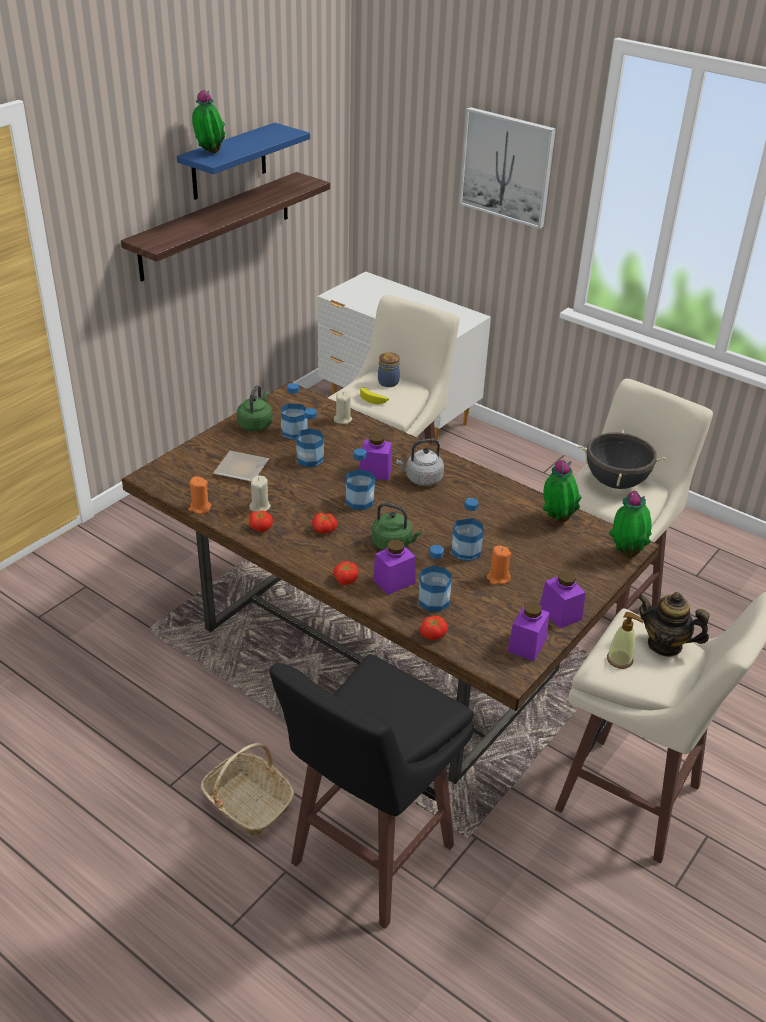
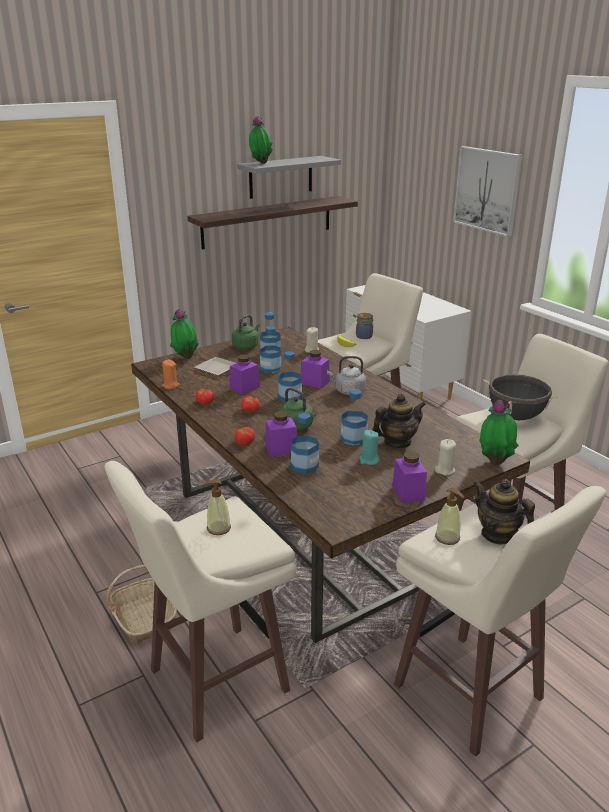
camera: 20 degrees right, 10 degrees down
(229, 162) = (281, 177): blue shelf -> grey shelf
(260, 506) = (213, 390): beige candle -> beige candle (444, 470)
(368, 857) = (214, 681): black stool -> beige stool
(382, 702) = (218, 528): none -> soap dispenser
(432, 634) = (288, 487): tomato -> none
(498, 578) = (369, 460): orange candle -> turquoise candle
(514, 546) = (397, 442): none -> teapot
(527, 645) = (364, 509): purple jar -> purple jar (244, 387)
(556, 519) = (445, 430): potted plant -> potted plant (185, 357)

